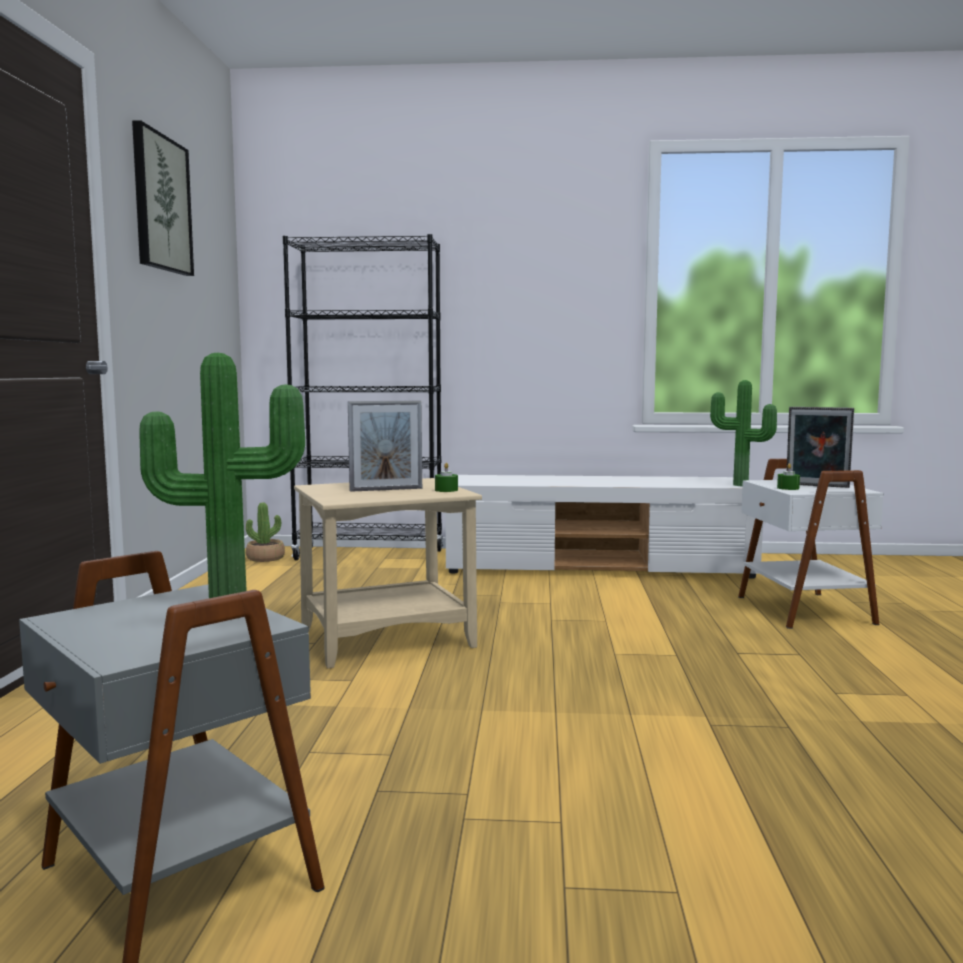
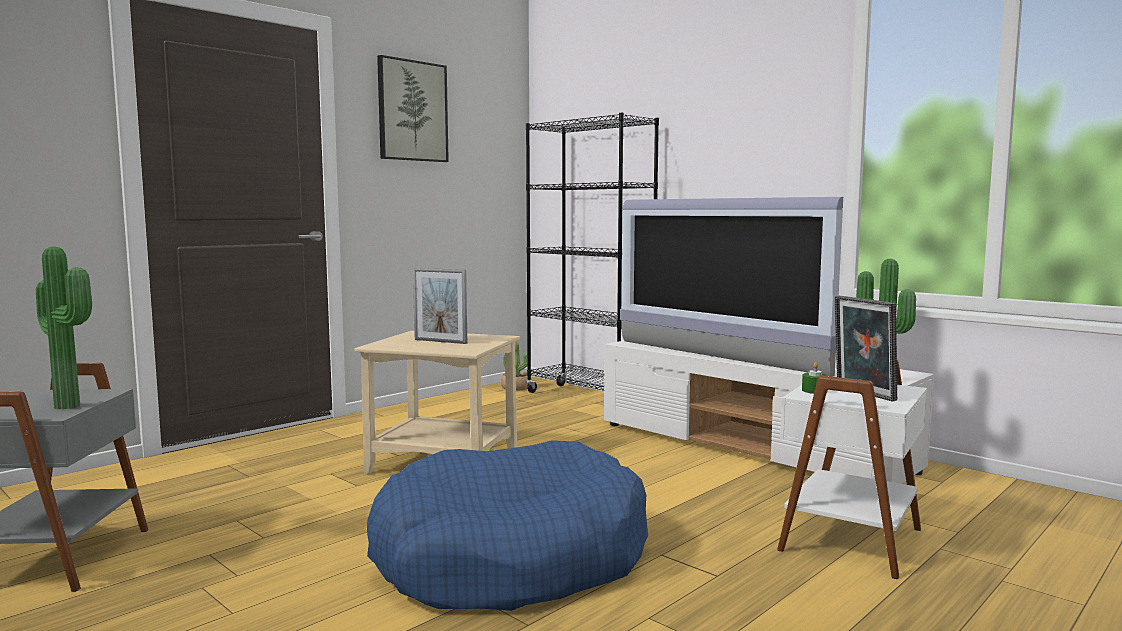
camera: 40 degrees right, 0 degrees up
(446, 490) = (472, 347): green candle -> none
(574, 484) = (714, 357): none -> television
(653, 689) = (510, 557): none -> blue dog bed

